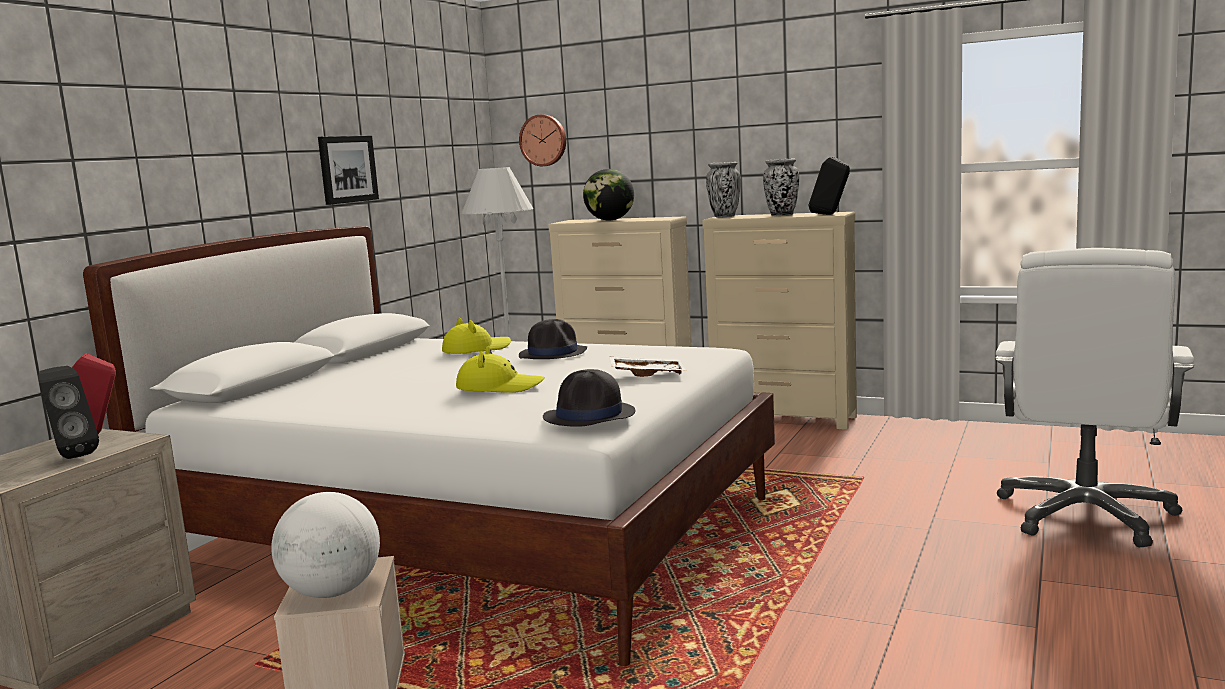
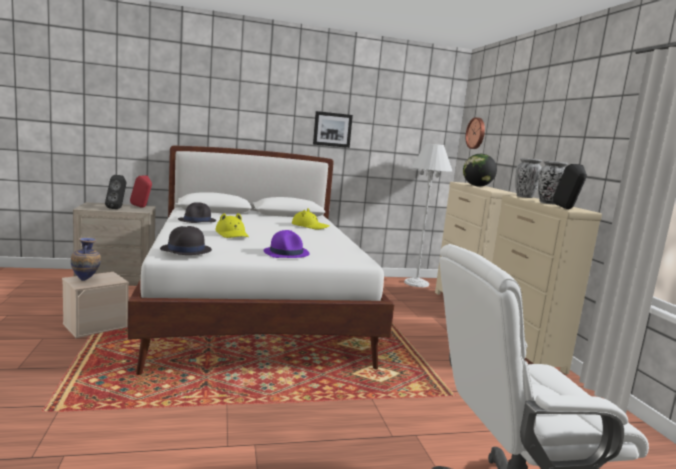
camera: 50 degrees right, 0 degrees up
(333, 592) = (86, 280): globe -> vase
(553, 353) = (315, 236): black hat -> black hat (197, 220)
(647, 374) = (286, 253): white tray -> purple hat

